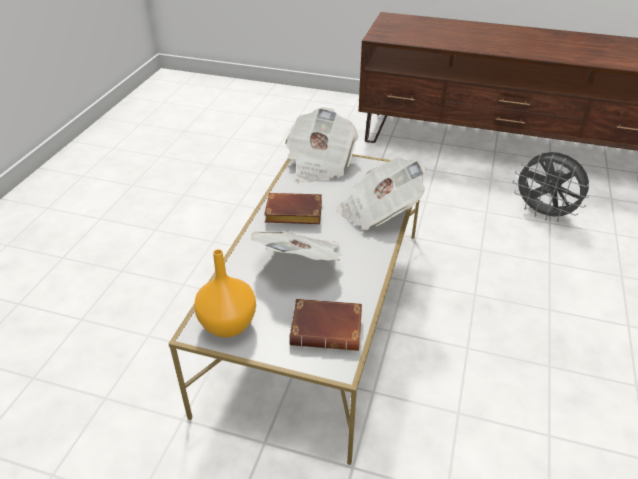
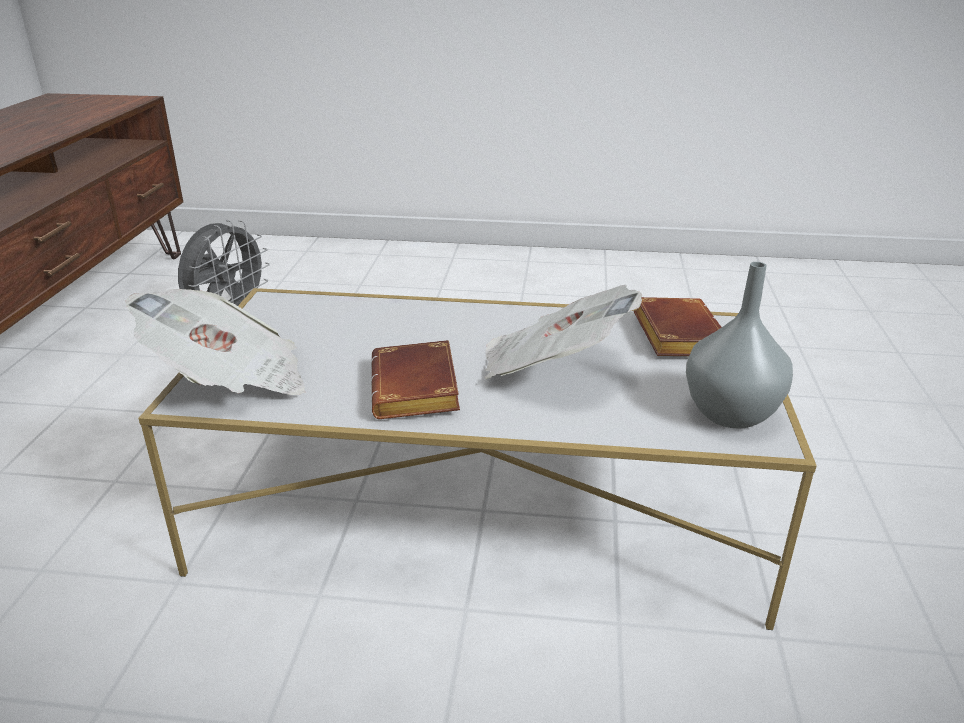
camera: 100 degrees left, 10 degrees down
(228, 324) = (728, 413): orange vase -> grey vase
(379, 211) = (393, 316): newspaper -> none

